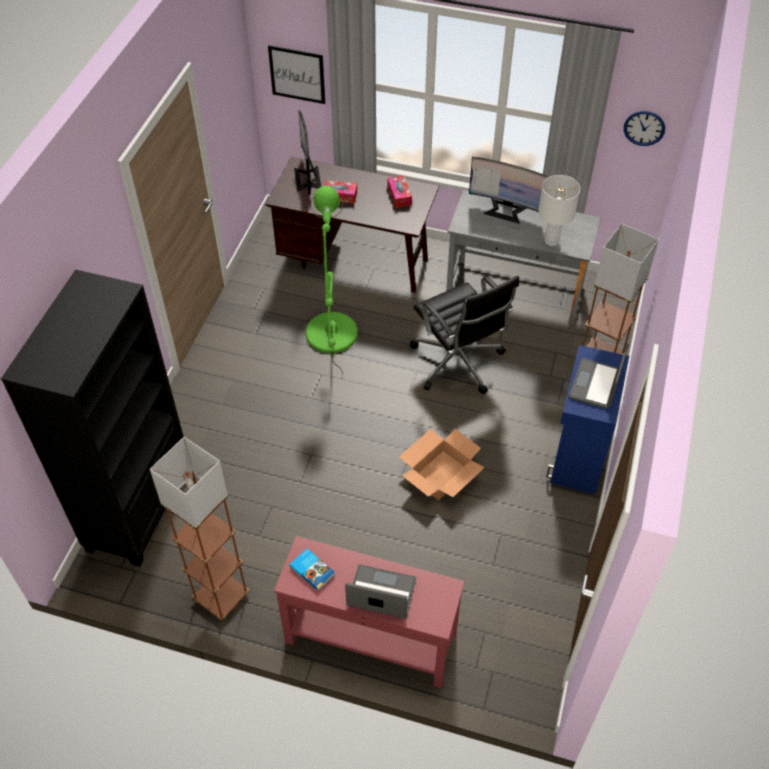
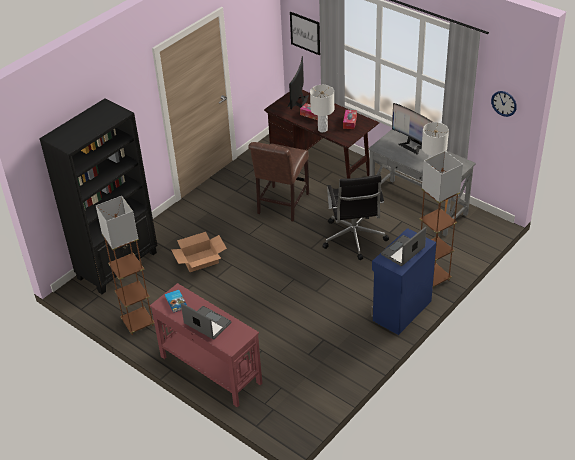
camera: 25 degrees right, 10 degrees down
(332, 339) = (281, 205): green floor lamp -> brown chair
(368, 216) = (323, 129): none -> white table lamp
(440, 475) = (304, 297): cardboard box -> cardboard box (200, 260)

